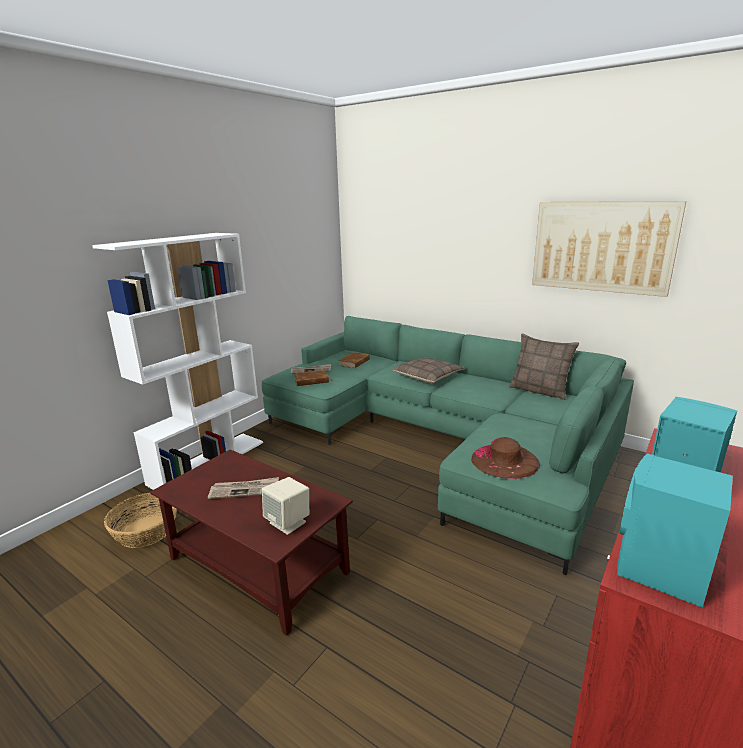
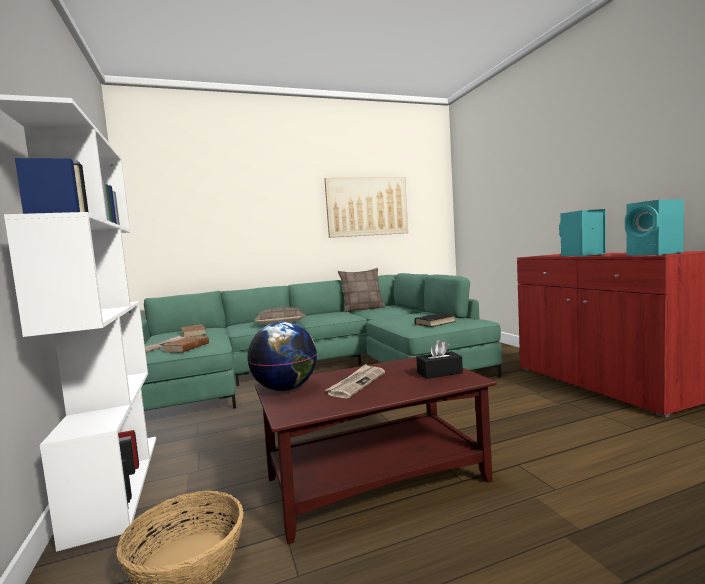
camera: 55 degrees left, 15 degrees down
(222, 465) = (286, 388): none -> globe
(288, 522) = (439, 373): beige speaker -> black tissue box
(504, 460) = (435, 323): brown hat -> black book

